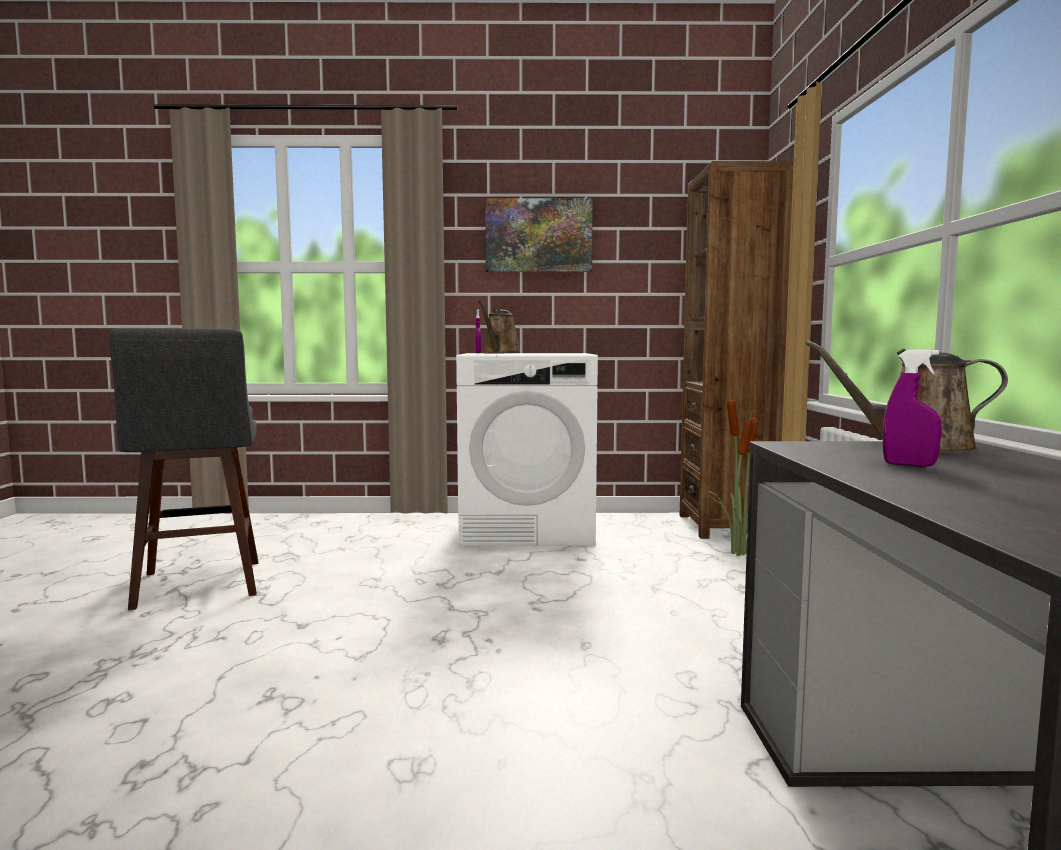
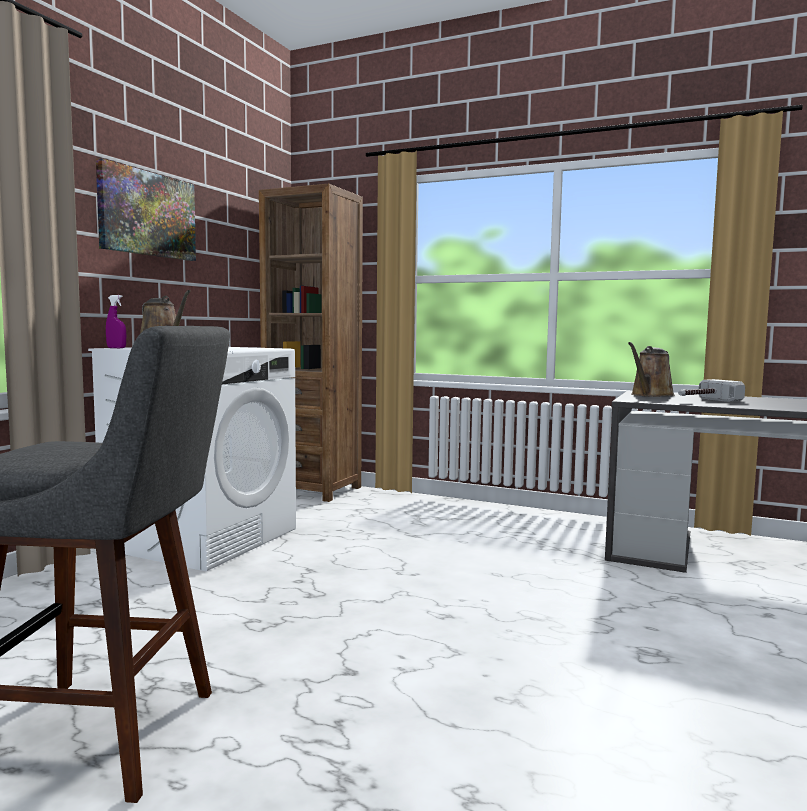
camera: 65 degrees left, 0 degrees up
(736, 552) = (373, 502): potted plant -> none
(909, 465) = (704, 401): purple spray bottle -> hammer

